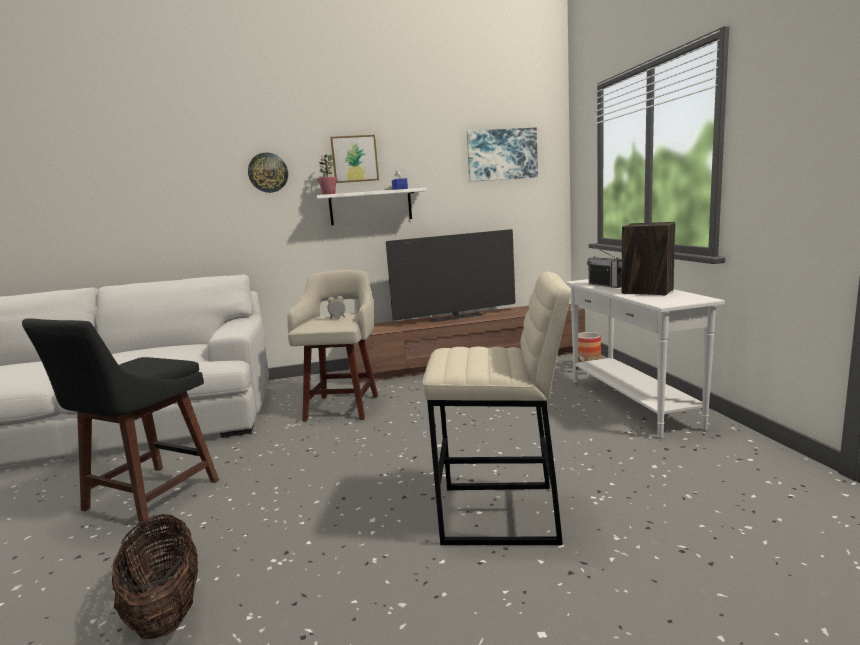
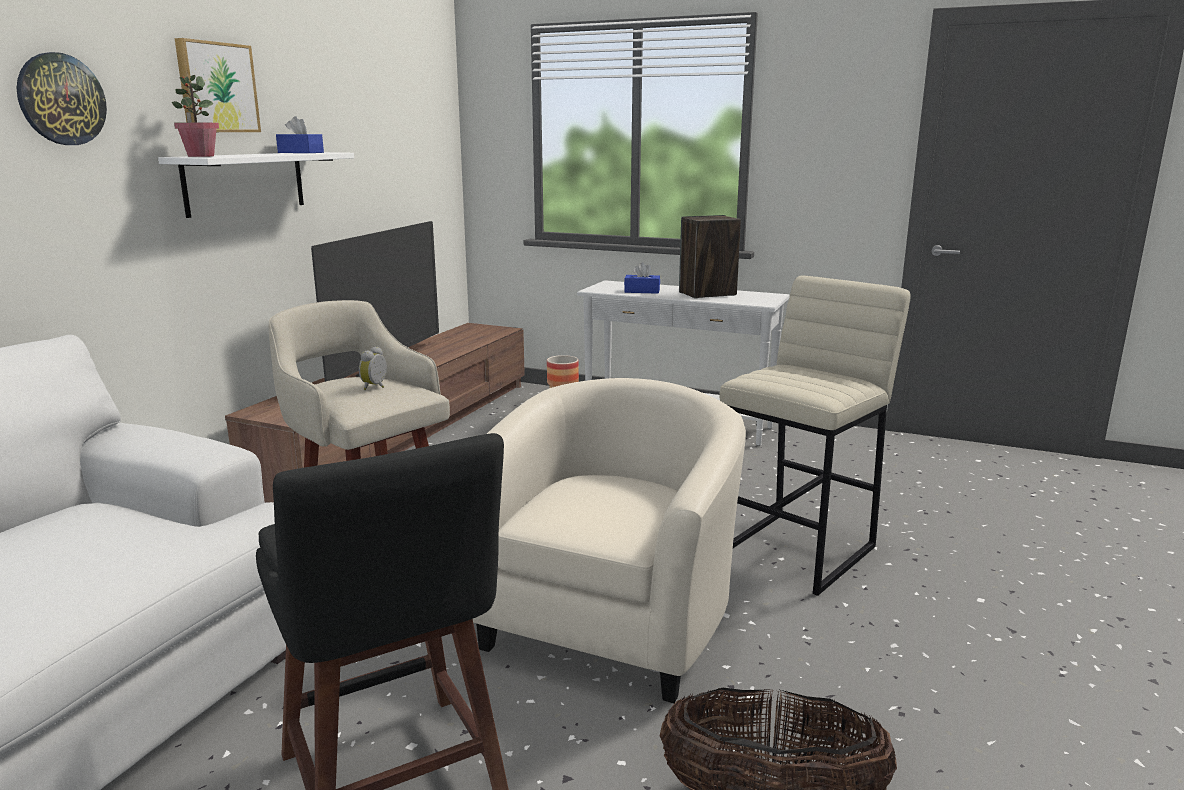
camera: 55 degrees left, 5 degrees up
(326, 489) = (612, 621): none -> beige armchair
(502, 154) = (399, 104): picture -> none
(606, 285) = (642, 291): radio -> blue tissue box

